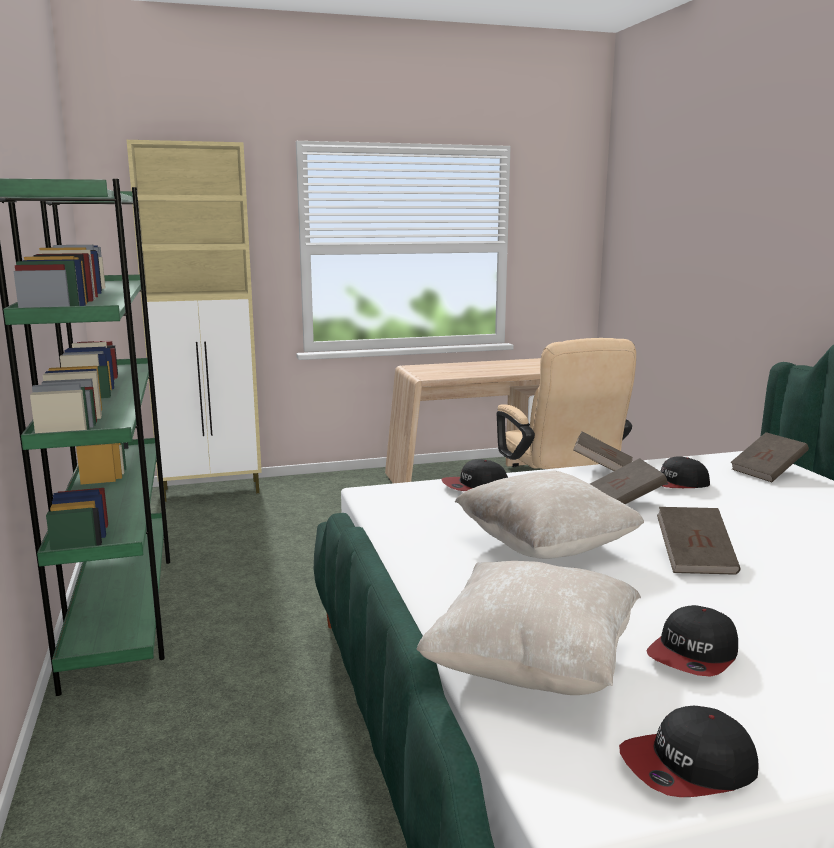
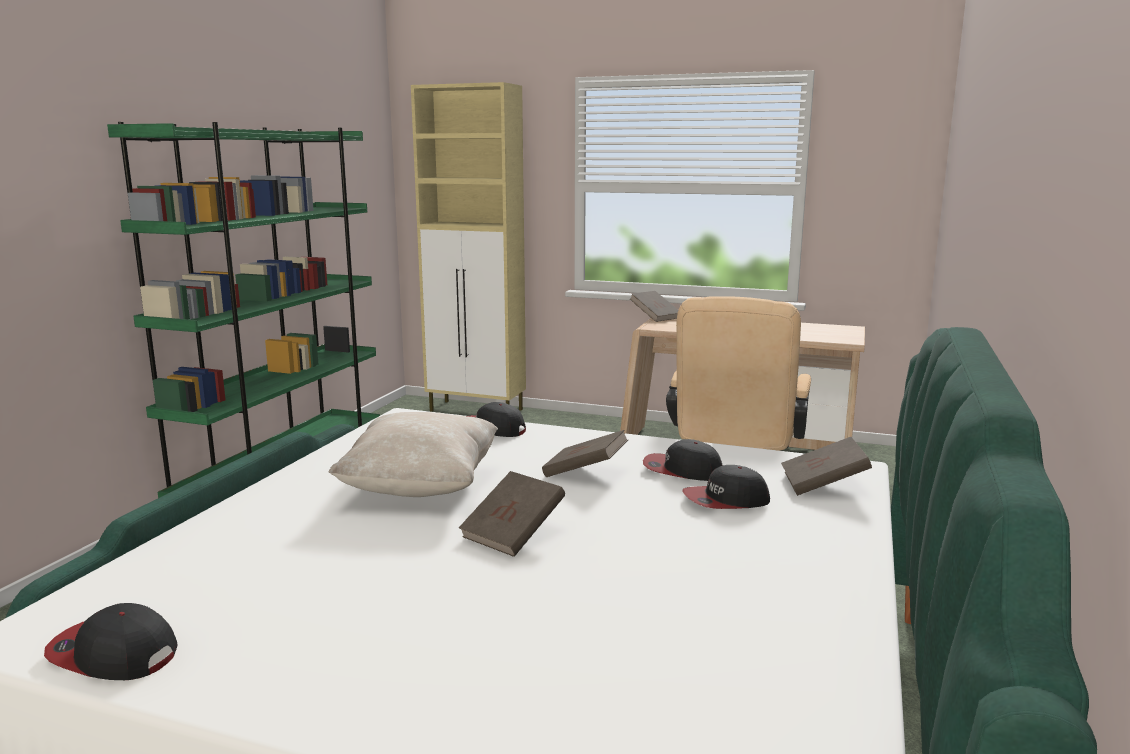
camera: 35 degrees right, 0 degrees up
(532, 667) = (195, 559): beige pillow -> none
(602, 468) = (645, 441): brown book -> brown book (655, 317)
(694, 655) = (310, 595): cap -> cap (726, 500)

